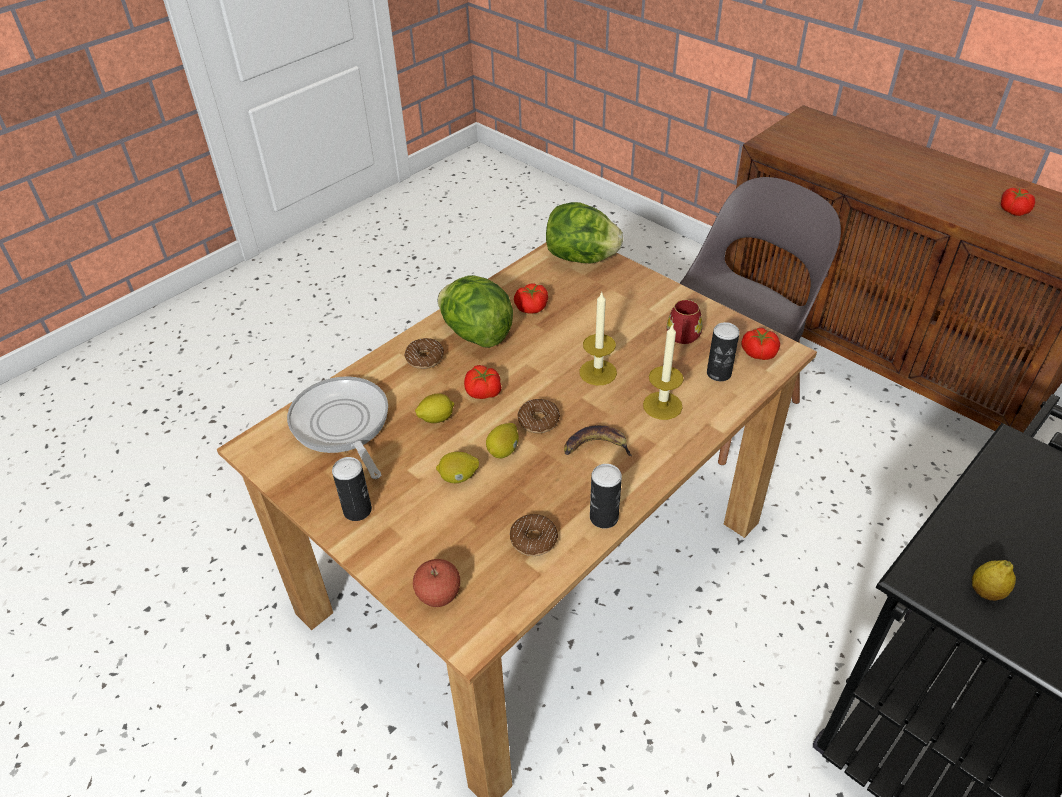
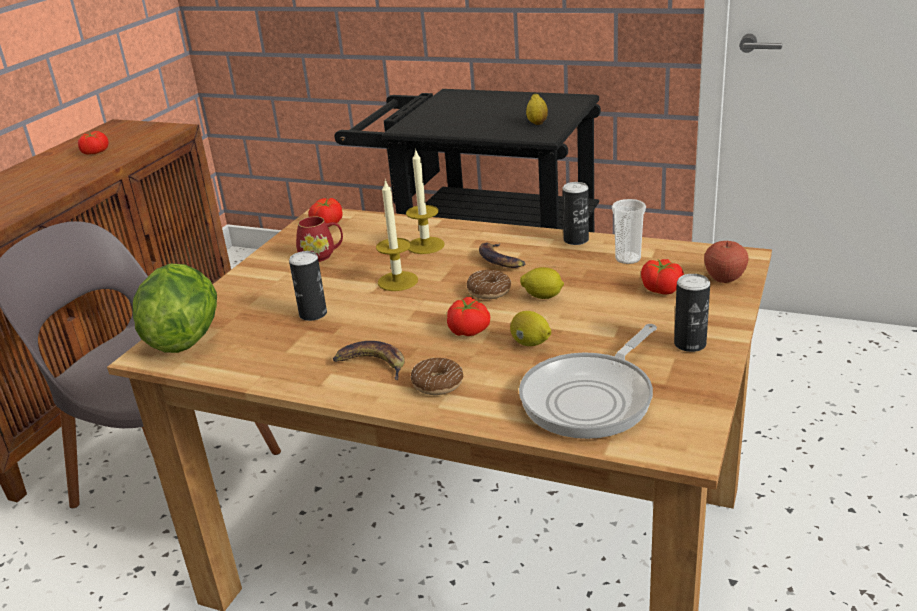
camera: 110 degrees left, 15 degrees down
(458, 477) = (596, 307): lemon -> none
(476, 334) = (371, 364): lettuce -> banana
(532, 308) = (302, 343): tomato -> tomato (662, 289)
(533, 540) = (628, 258): donut -> cup
(719, 373) = (366, 233): can -> can (313, 314)

